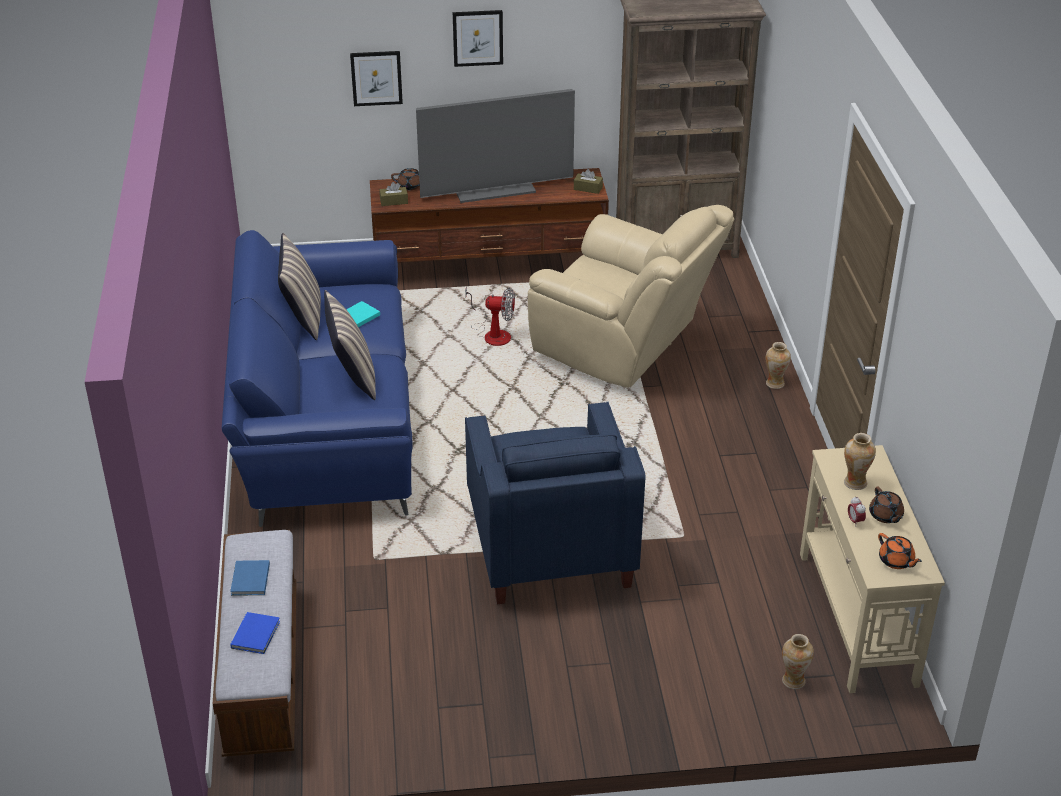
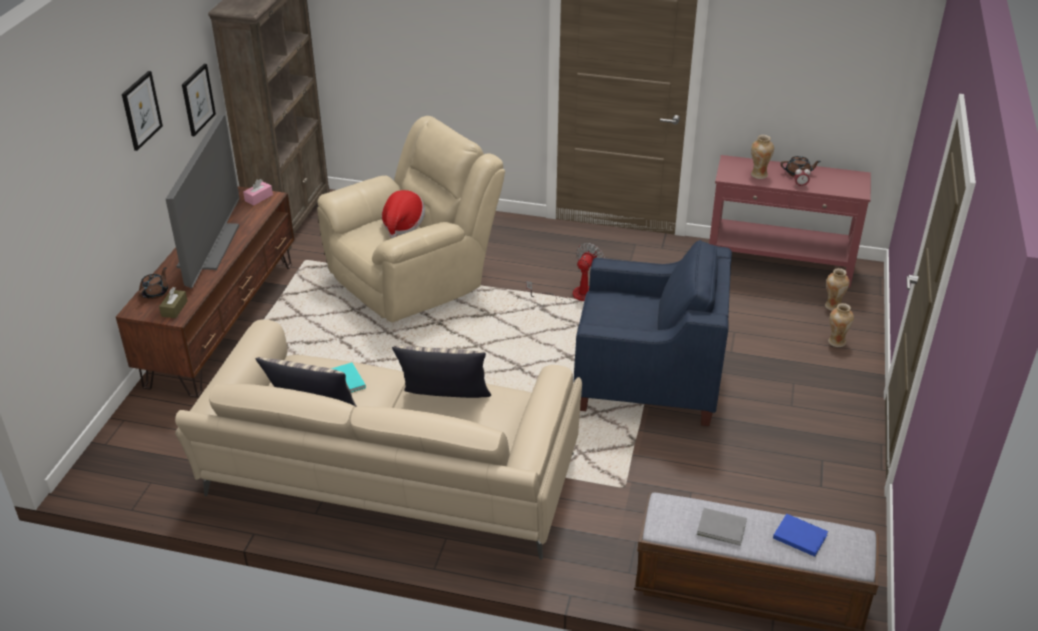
camera: 70 degrees left, 0 degrees up
(249, 580) = (722, 529): blue book -> grey book
(325, 414) = (388, 479): blue sofa -> beige sofa
(376, 78) = (92, 203): picture -> picture (197, 99)
(492, 333) = (336, 345): fan -> fan (575, 295)
(588, 188) = (259, 198): brown tissue box -> pink tissue box
(621, 284) = (403, 225): none -> hat
(775, 383) = (507, 223): vase -> vase (836, 342)
(856, 618) = (779, 264): beige console table -> red console table
(896, 561) = (846, 182): orange teapot -> none

